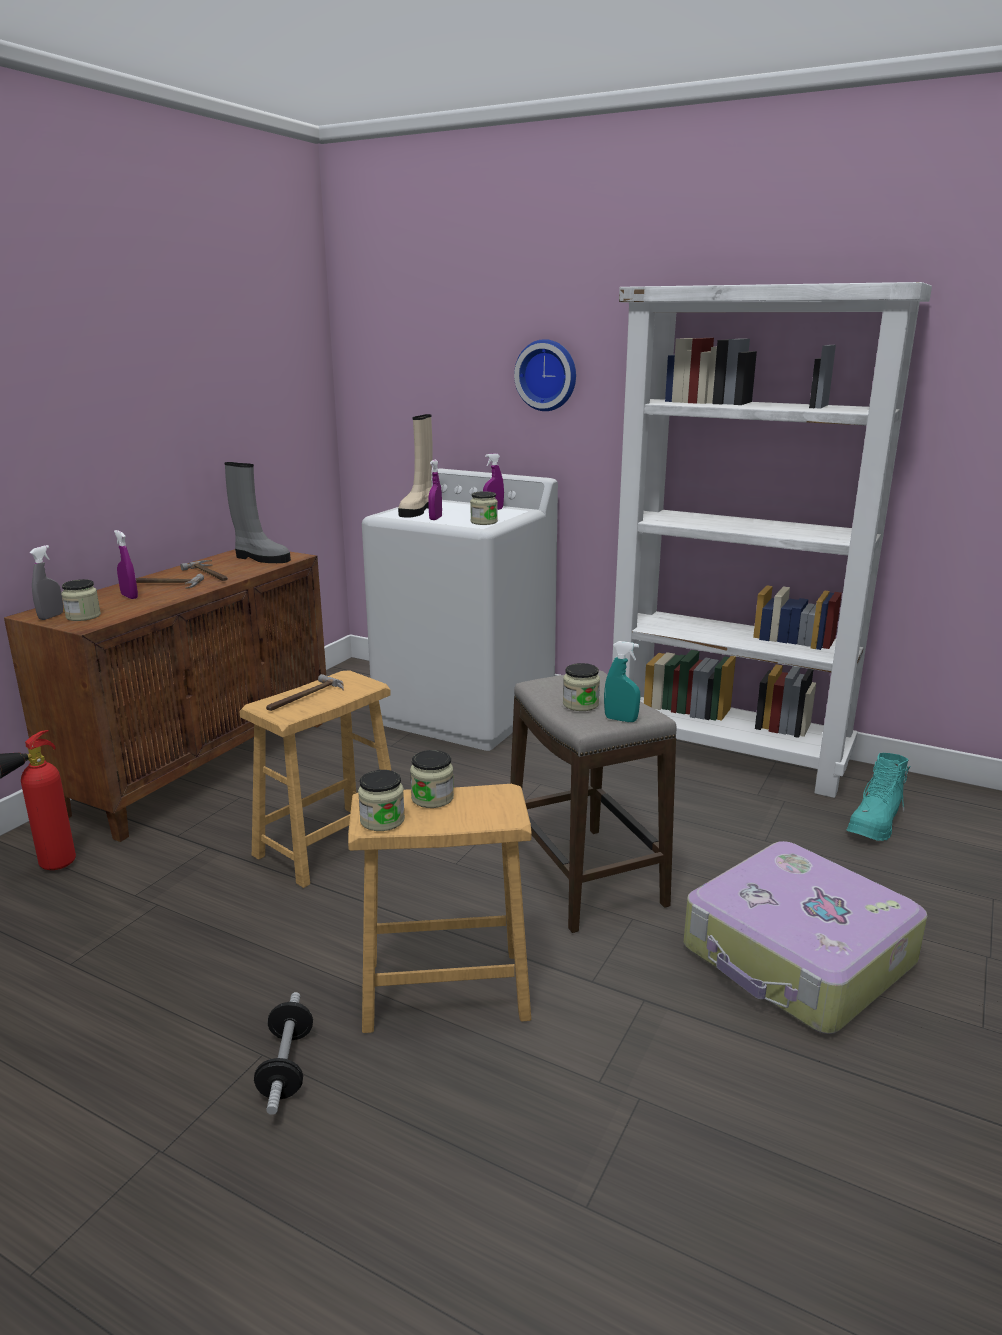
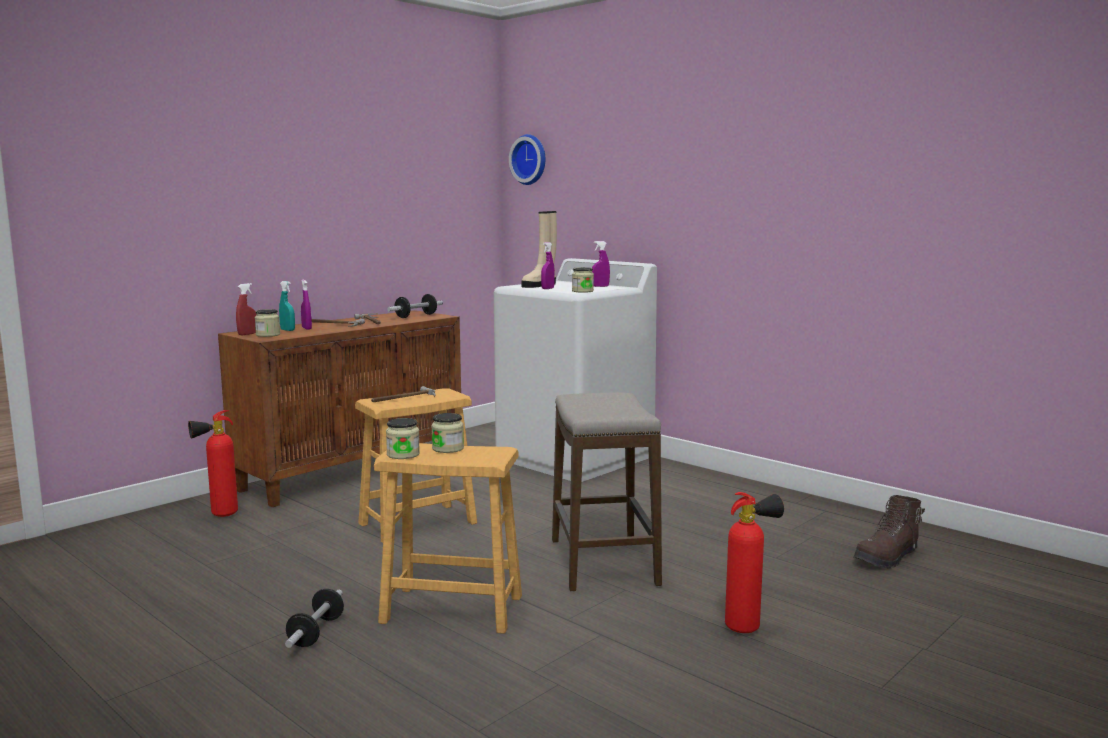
camera: 15 degrees right, 10 degrees down
(51, 616) = (247, 334): grey spray bottle -> red spray bottle
(260, 558) = (416, 316): grey boot -> dumbbell
(547, 375) = (651, 182): wall clock -> wall clock (530, 159)
(580, 704) = (594, 407): jar -> none
(620, 719) = (615, 415): turquoise spray bottle -> turquoise spray bottle (287, 330)
(727, 755) = (784, 503): white bookcase -> none
(798, 957) = (748, 627): suitcase -> fire extinguisher
(875, 824) = (887, 558): turquoise boot -> brown boot

